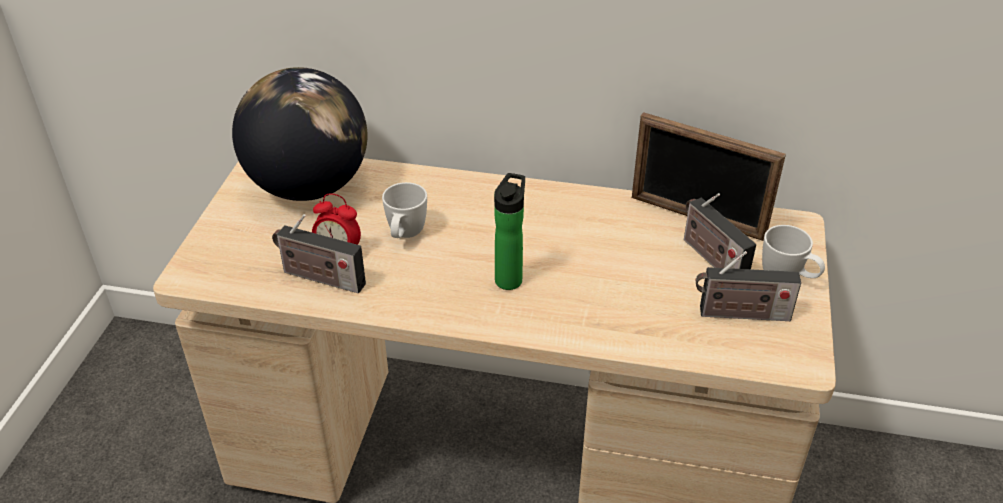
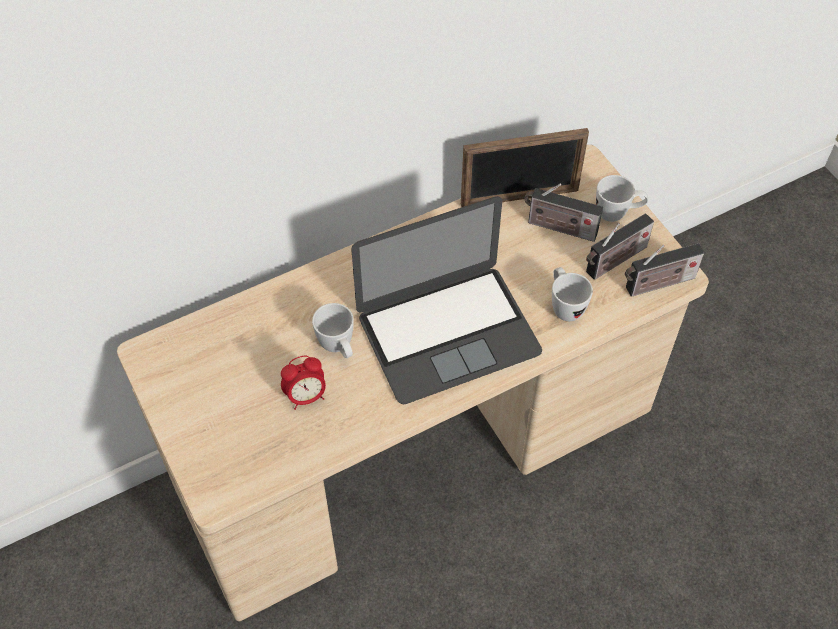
camera: 40 degrees left, 15 degrees up
(309, 187) = (214, 354): globe -> none
(320, 278) = (317, 426): radio -> radio (657, 284)
(509, 278) = (448, 333): bottle -> laptop
(646, 320) = (564, 305): none -> white mug

